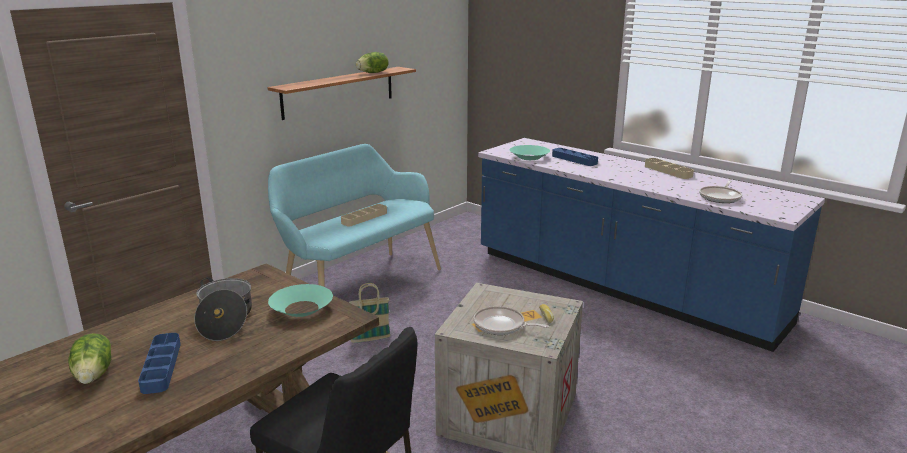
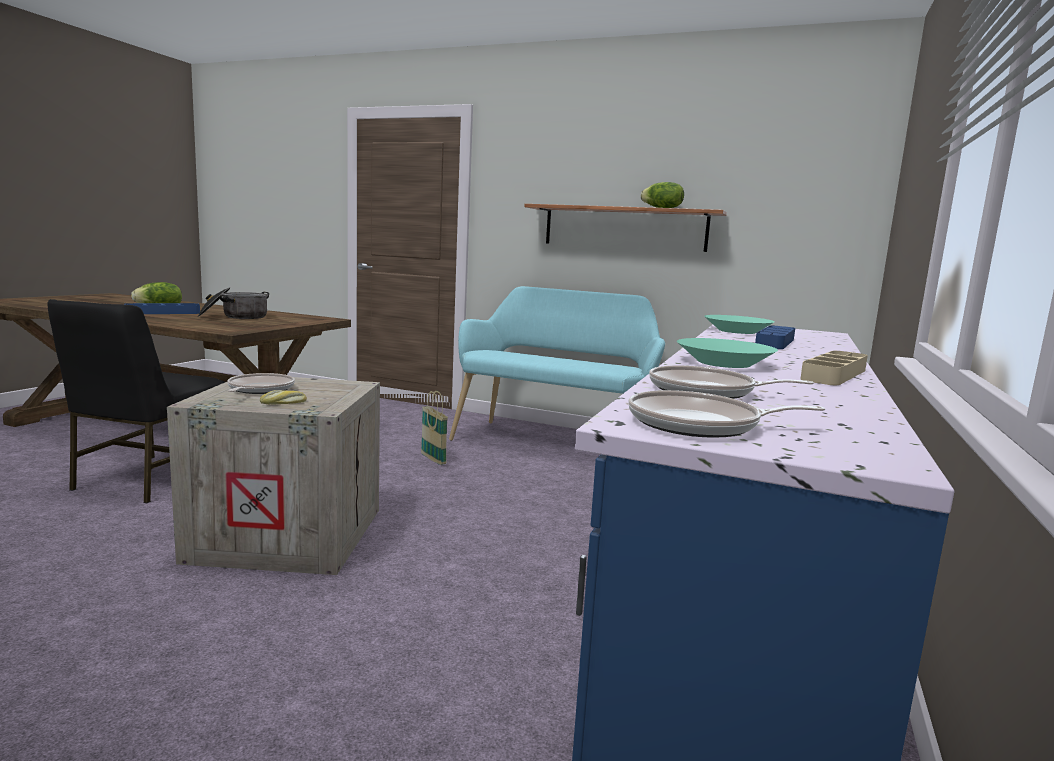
camera: 70 degrees right, 10 degrees down
(301, 308) = (252, 324): turquoise bowl -> turquoise bowl (723, 363)
(364, 218) = (552, 358): beige tray -> none
(777, 208) = (700, 425): none -> frying pan

